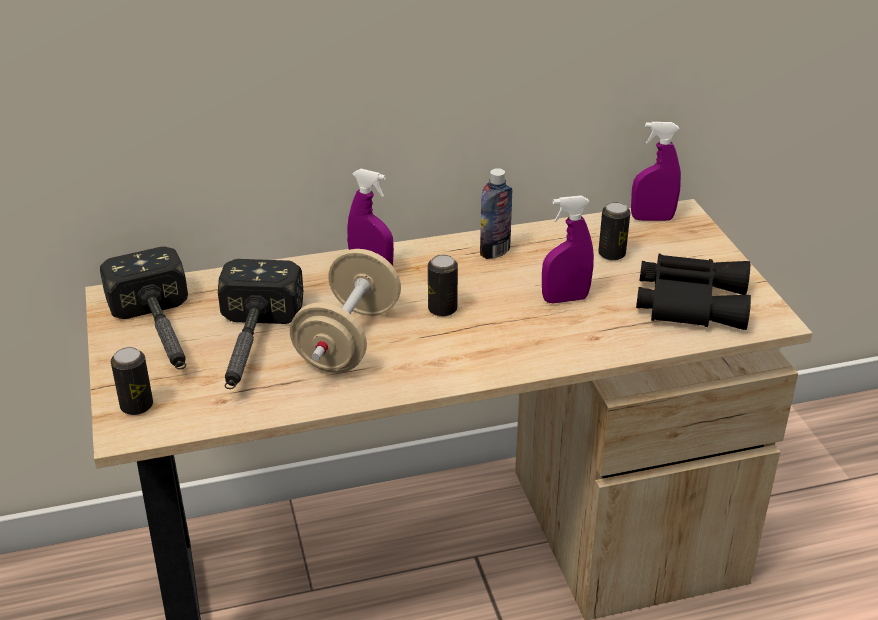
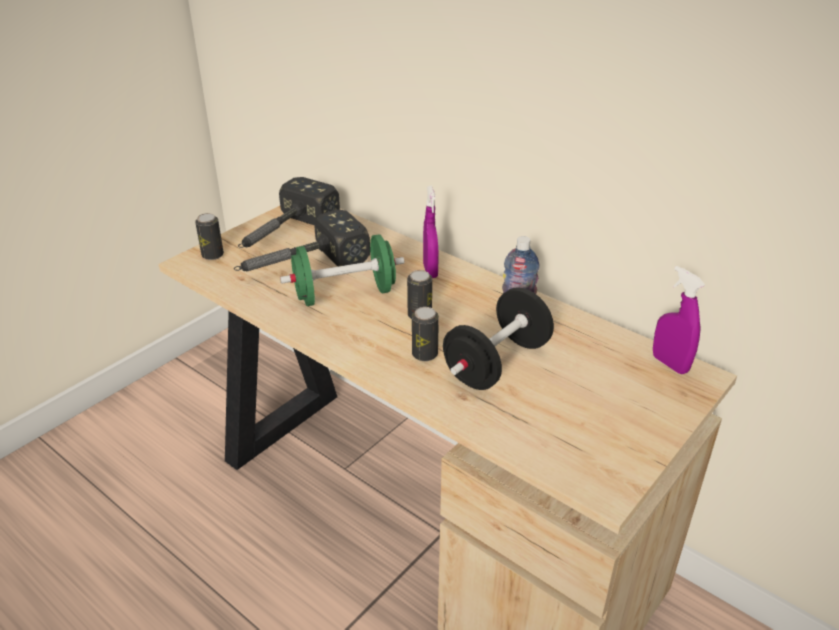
camera: 55 degrees right, 0 degrees up
(348, 340) = (344, 294): beige dumbbell -> green dumbbell
(565, 299) = (496, 363): purple spray bottle -> black dumbbell
(611, 254) = (587, 363): can -> can (424, 354)
(689, 301) = (574, 429): black binoculars -> none

